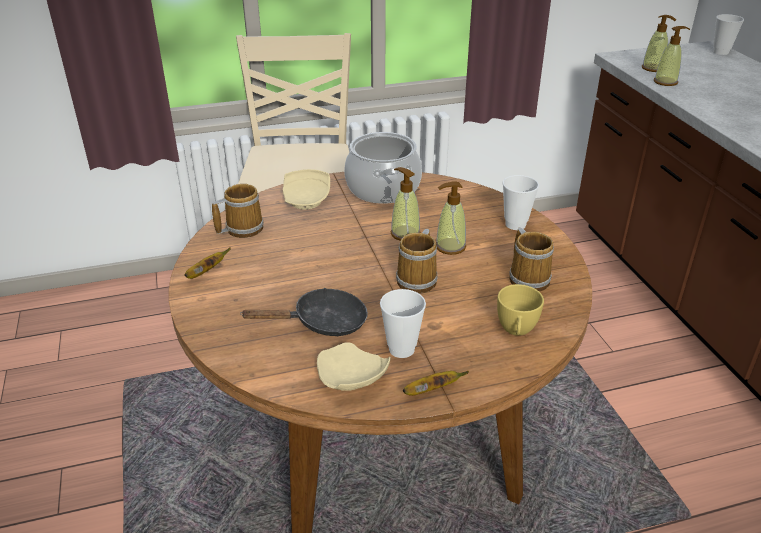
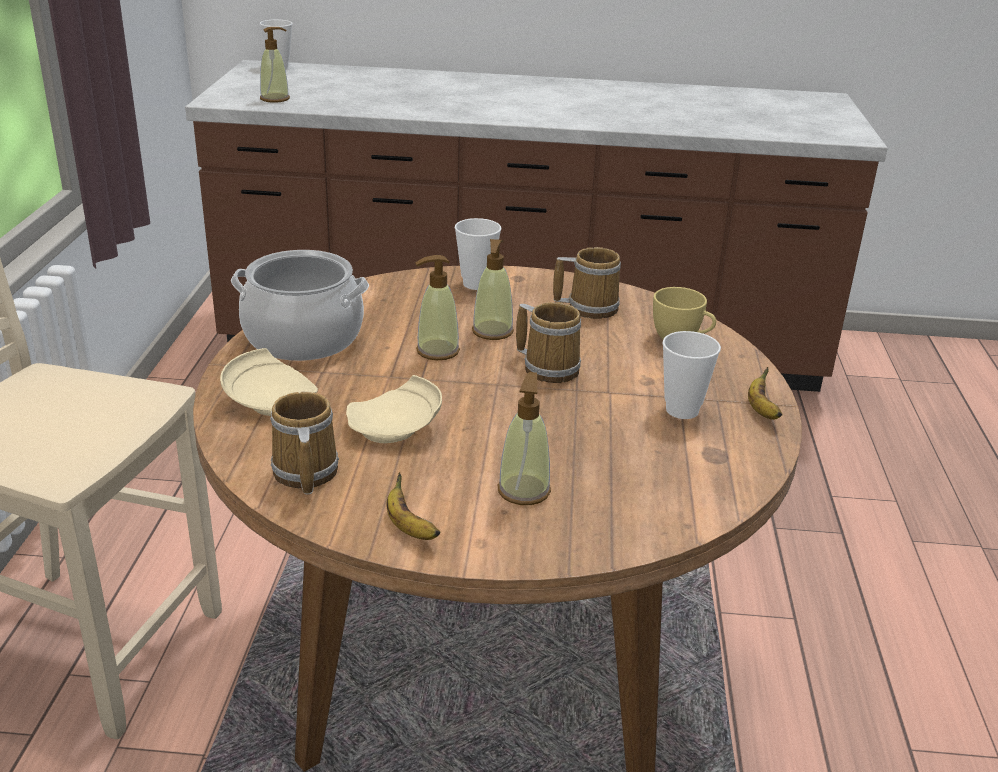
camera: 70 degrees left, 5 degrees down
(323, 323) = (602, 451): black frying pan -> none
(350, 380) = (725, 455): beige plate -> beige plate (396, 429)
(665, 82) = (318, 105): soap dispenser -> soap dispenser (524, 490)

